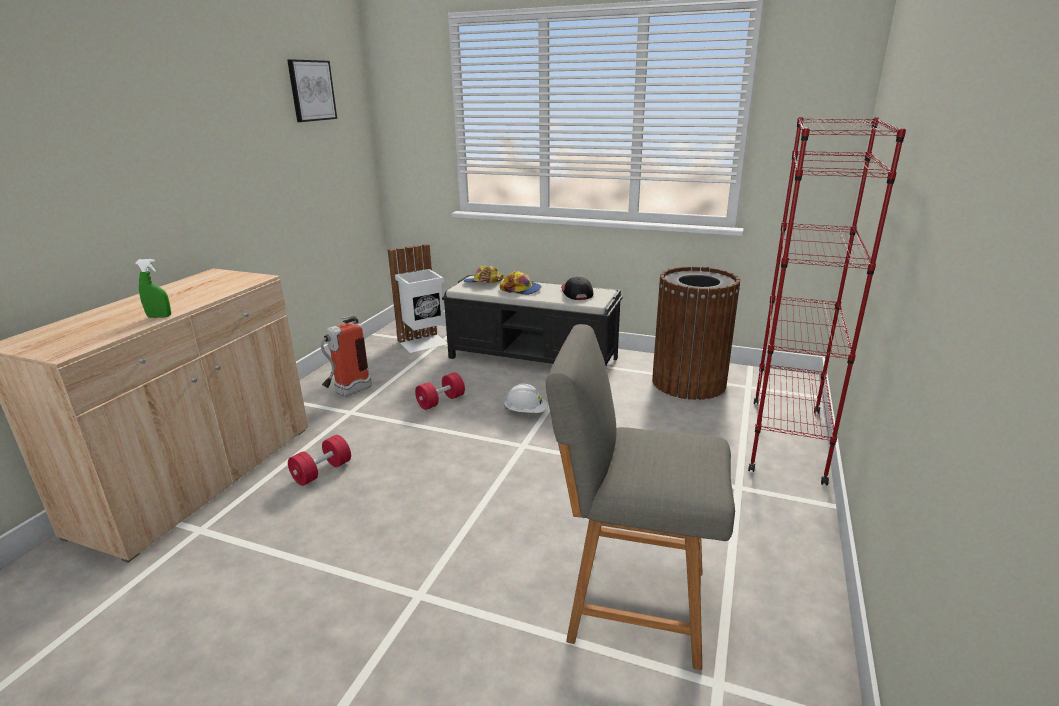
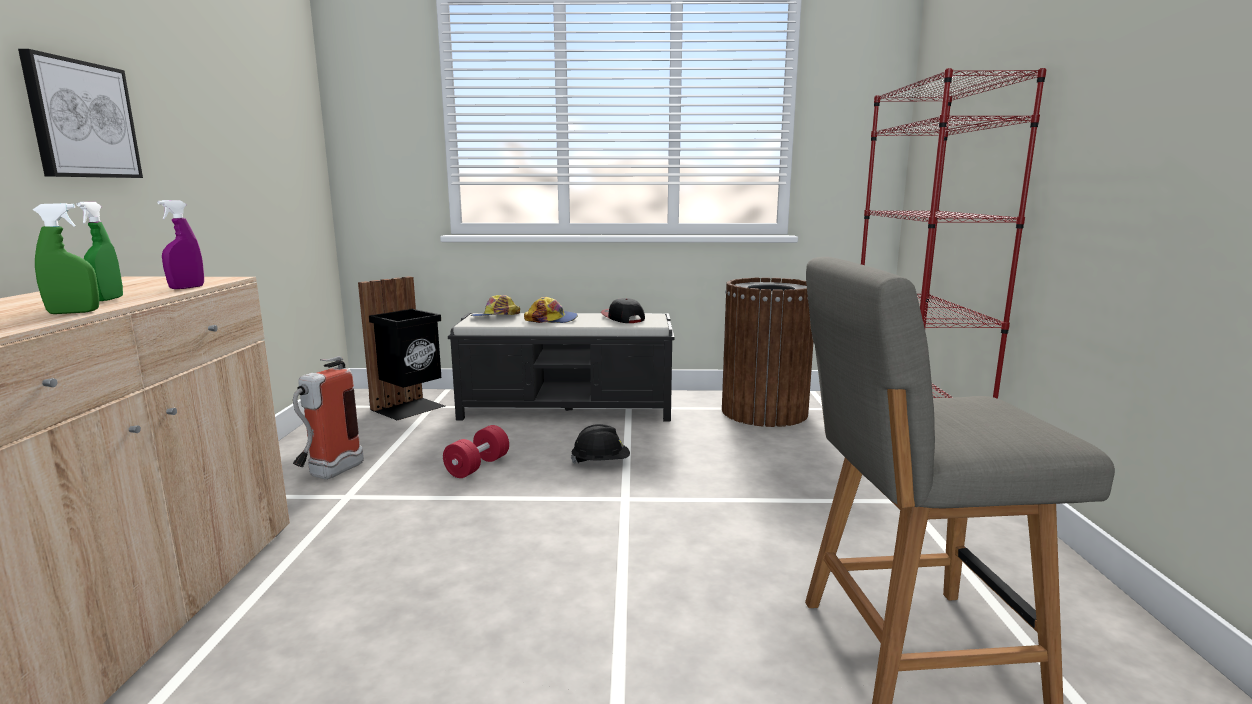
camera: 20 degrees left, 10 degrees down
(184, 301) = (108, 299): none -> green spray bottle
(231, 289) = (187, 288): none -> purple spray bottle
(311, 90) = (255, 59): picture -> picture (82, 120)
(322, 472) = (345, 578): red dumbbell -> none
(424, 343) = (410, 408): white trash can -> black trash can
(526, 412) = (601, 463): white hard hat -> black hard hat

